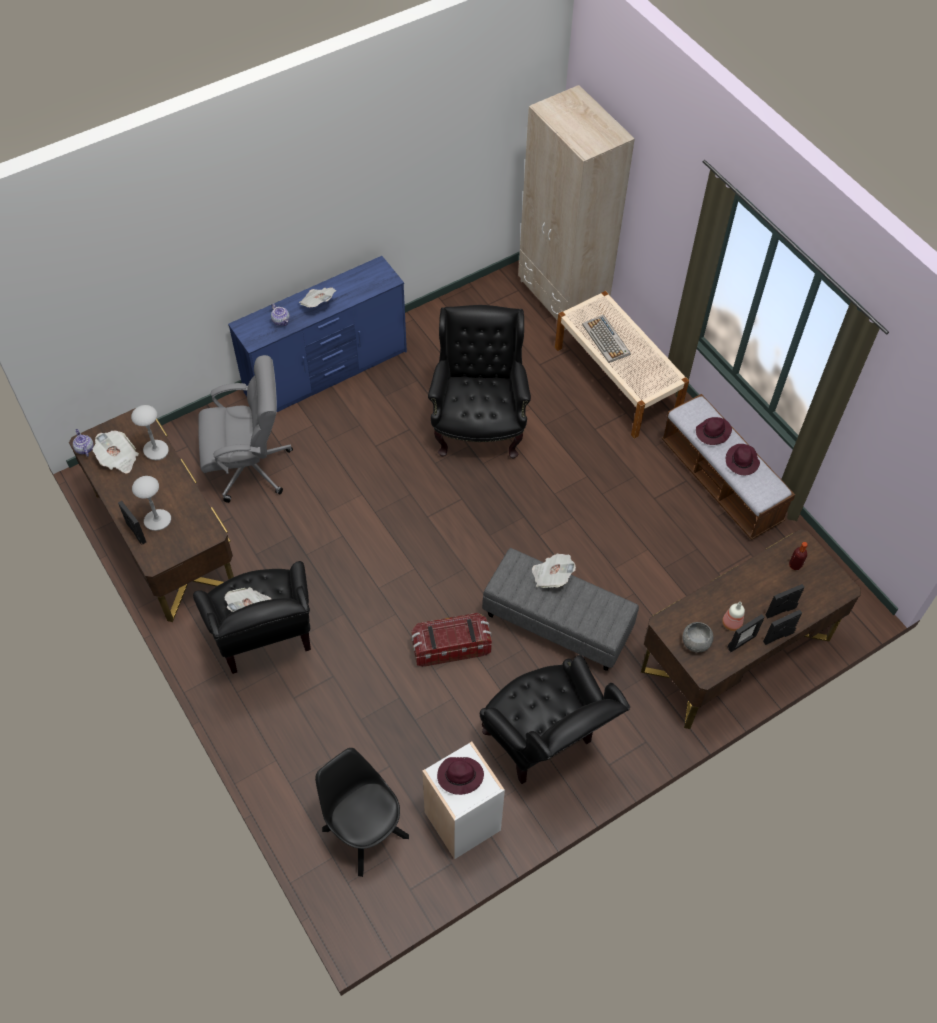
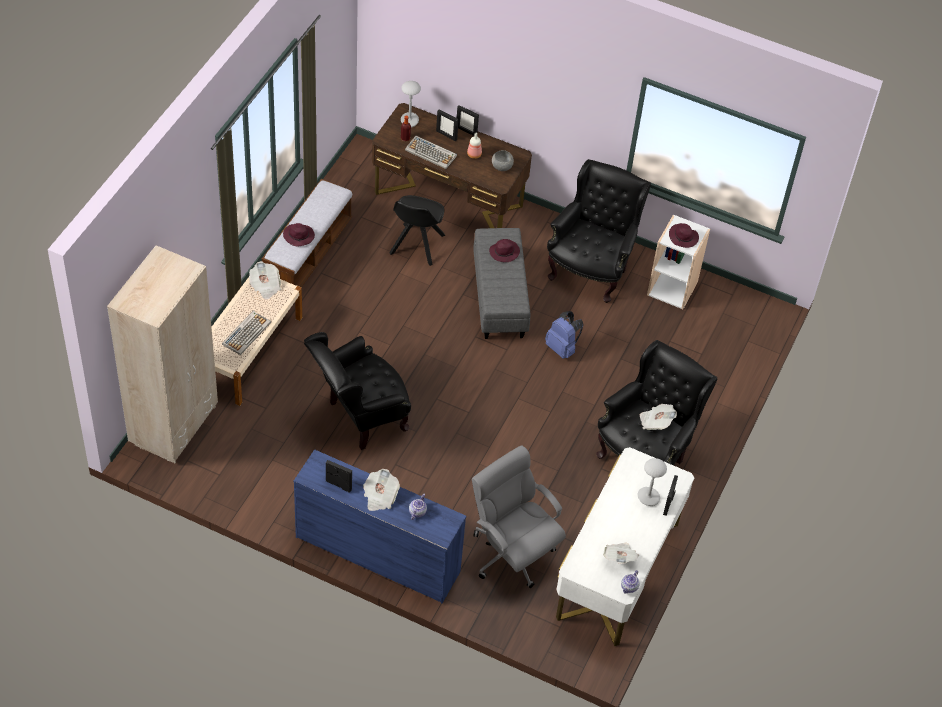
camera: 125 degrees left, 5 degrees down
(156, 451) = (593, 537): grey table lamp -> grey table lamp (409, 120)
(165, 540) = (617, 570): brown desk -> white desk
(364, 830) = (719, 333): black chair -> black chair (416, 245)
(451, 647) = (562, 348): storage box -> blue backpack
(551, 576) = (491, 280): newspaper -> newspaper (265, 286)
(741, 642) = (484, 146): picture frame -> picture frame (338, 485)
(742, 461) = (315, 212): purple hat -> purple hat (504, 252)
(756, 579) = (431, 153): none -> keyboard

